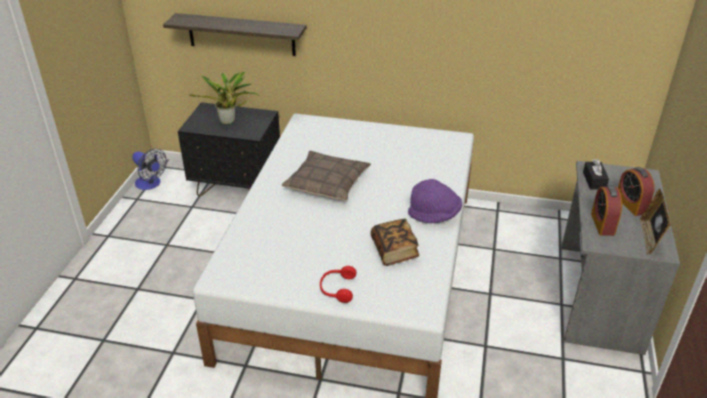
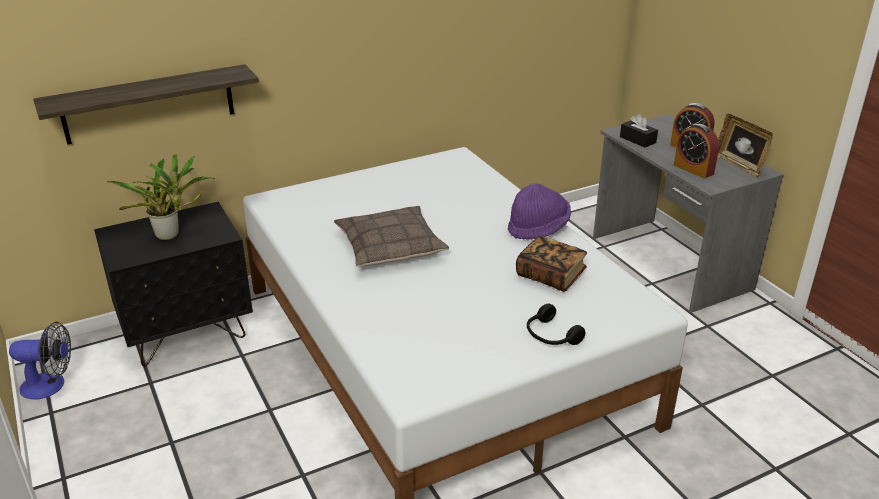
camera: 40 degrees left, 5 degrees down
(337, 288) = (550, 336): red headphones -> black headphones

